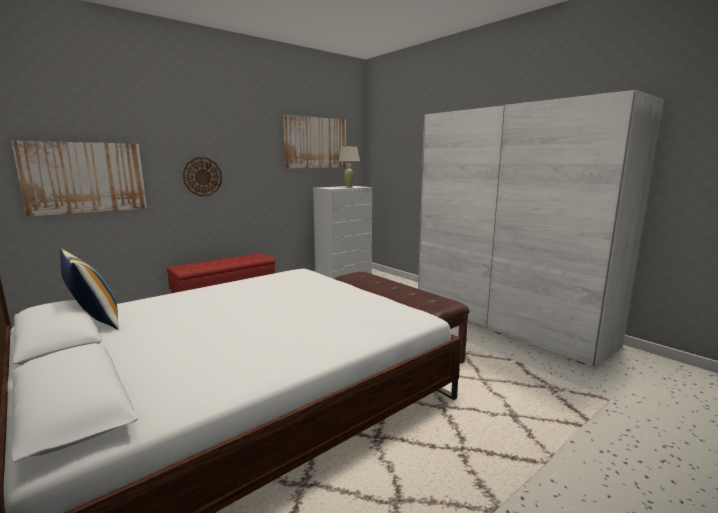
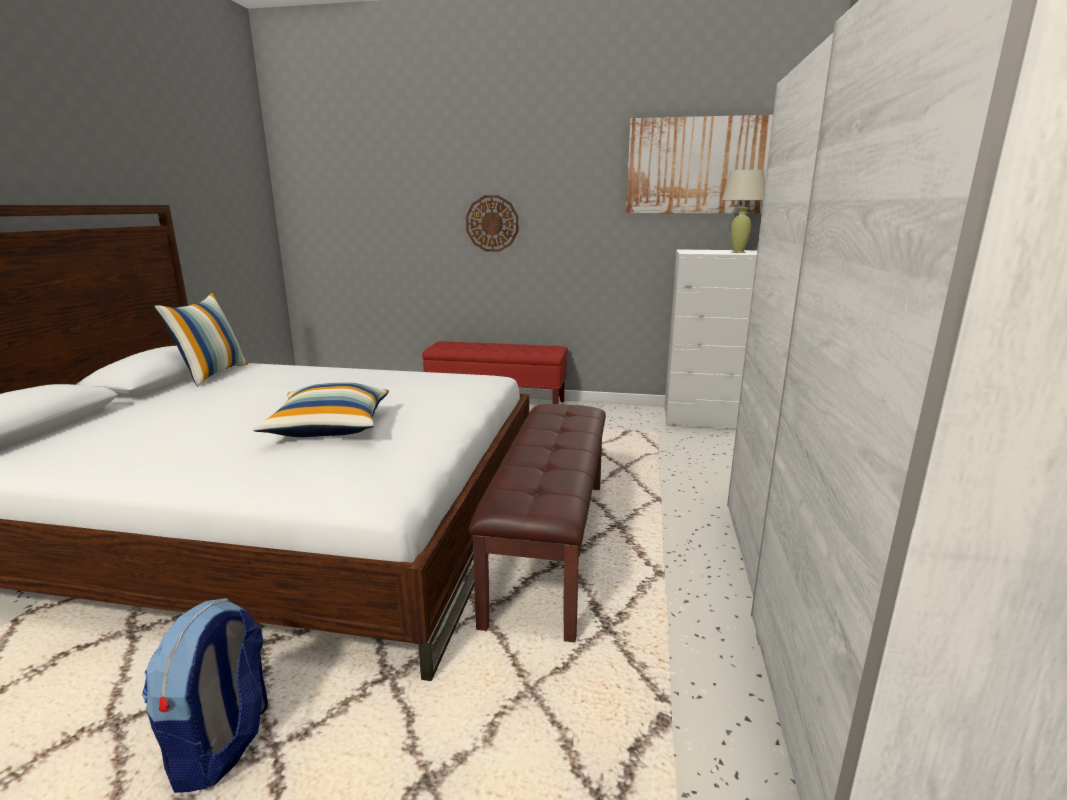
camera: 50 degrees right, 5 degrees up
(85, 177) = (362, 220): picture -> none
(308, 309) = (329, 427): none -> pillow
(447, 465) = (223, 745): none -> backpack

